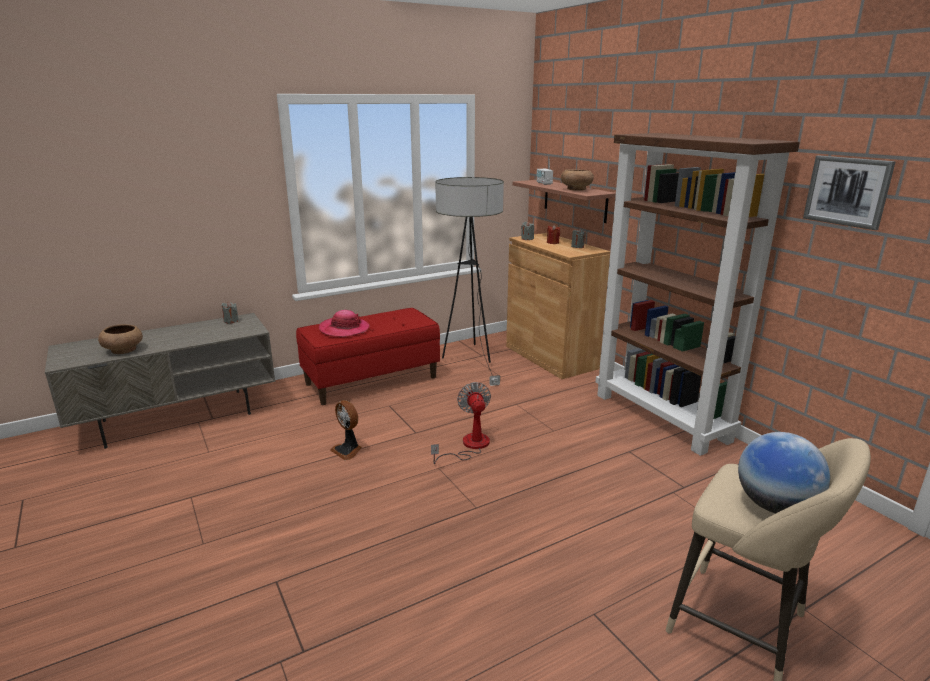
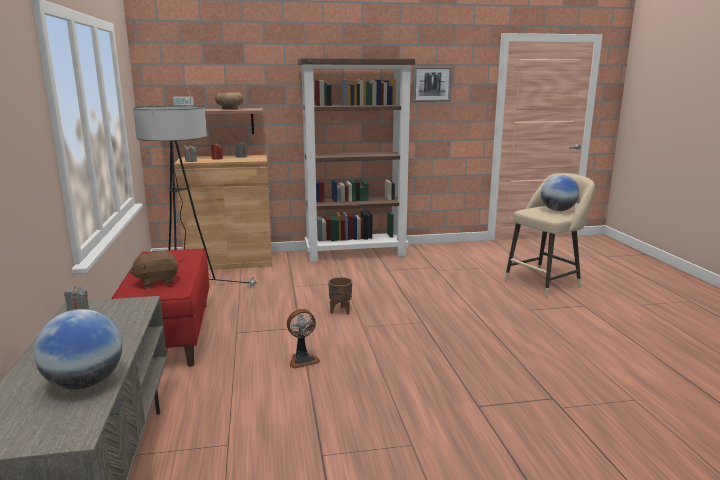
camera: 70 degrees left, 5 degrees down
(124, 350) = (85, 383): brown bowl -> globe
(344, 329) = (157, 281): hat -> brown plush toy
(469, 446) = (340, 311): fan -> brown planter

